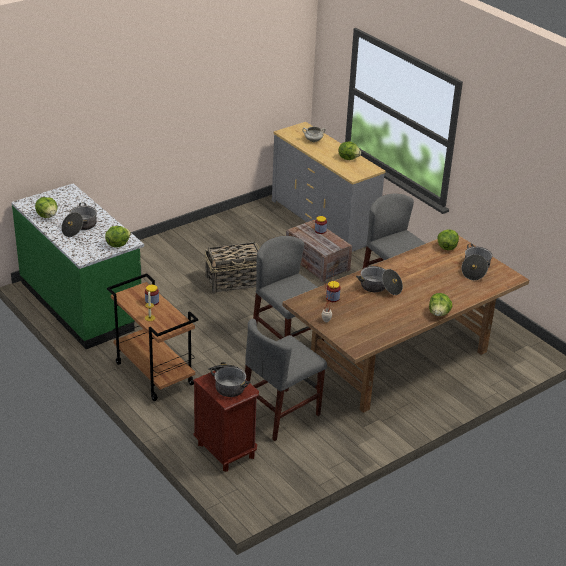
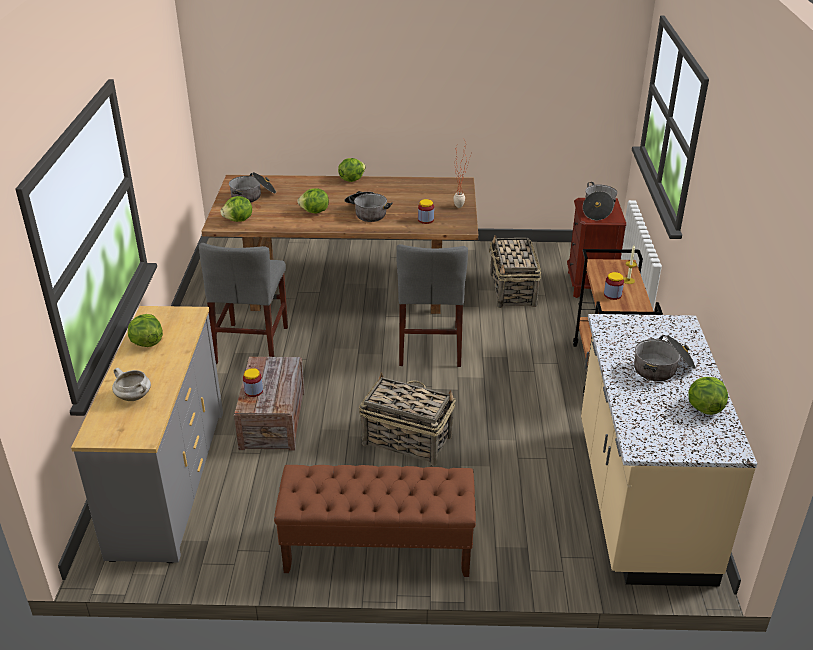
camera: 140 degrees left, 0 degrees up
(82, 304) = (640, 500): green counter -> beige counter
(117, 244) = (624, 324): lettuce -> lettuce (314, 212)
(194, 236) = (377, 549): none -> brown bench
(280, 414) = (512, 290): grey chair -> basket

